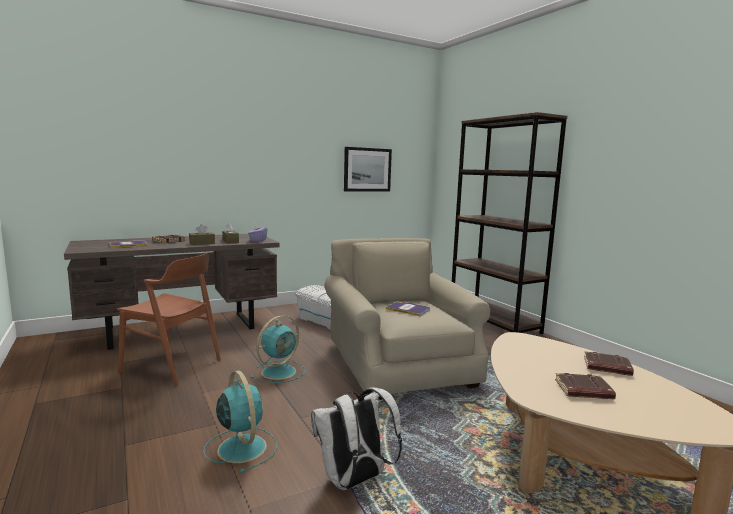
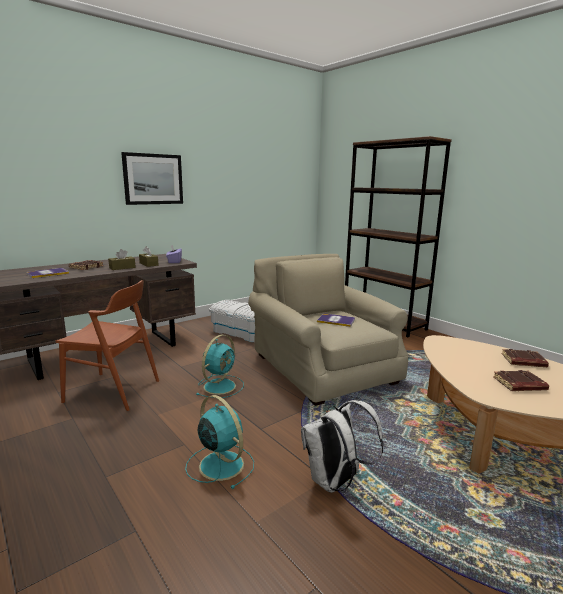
camera: 10 degrees left, 5 degrees up
(367, 169) = (262, 188): picture -> picture (153, 179)

